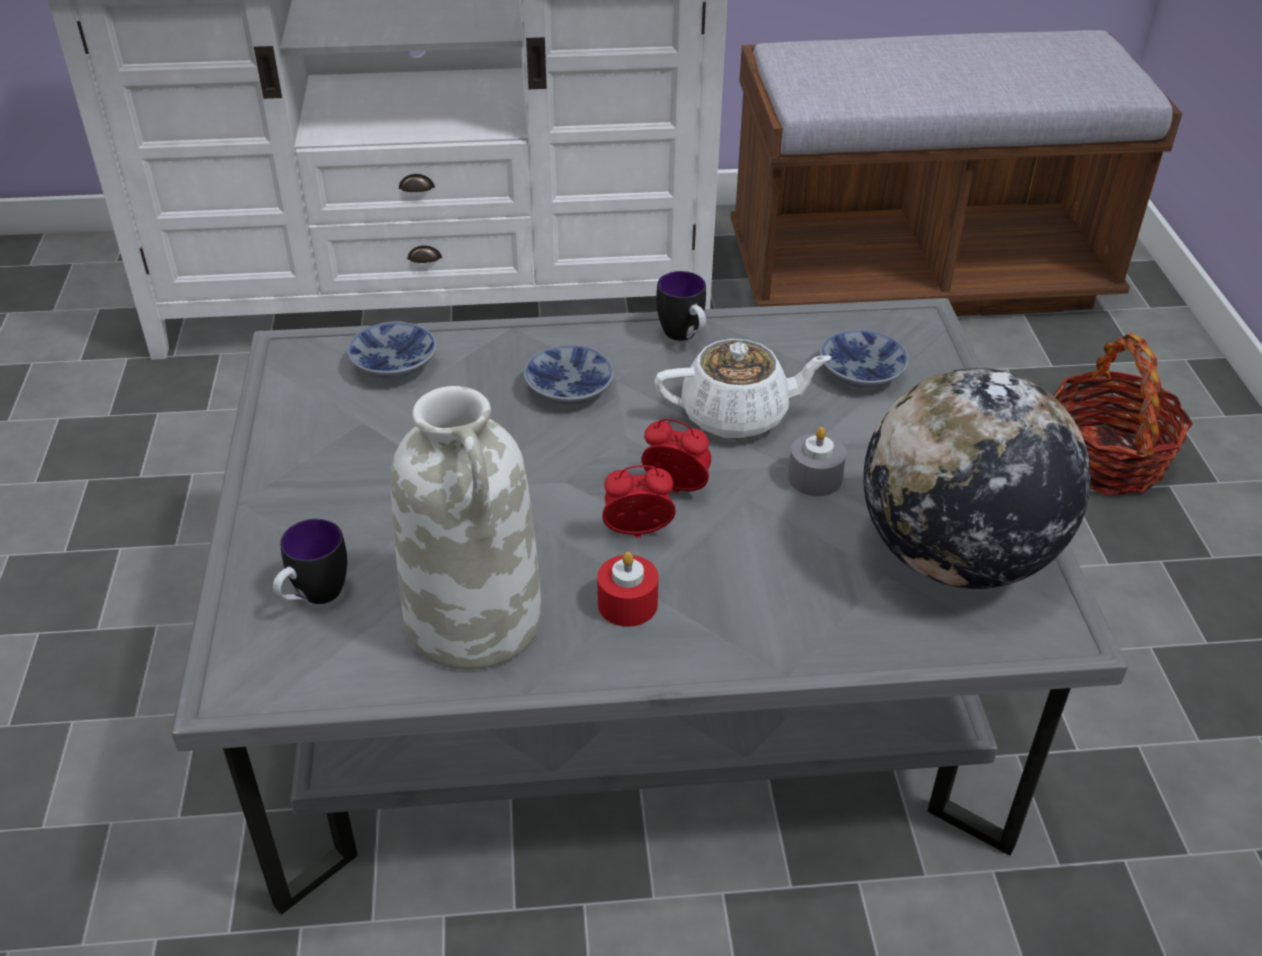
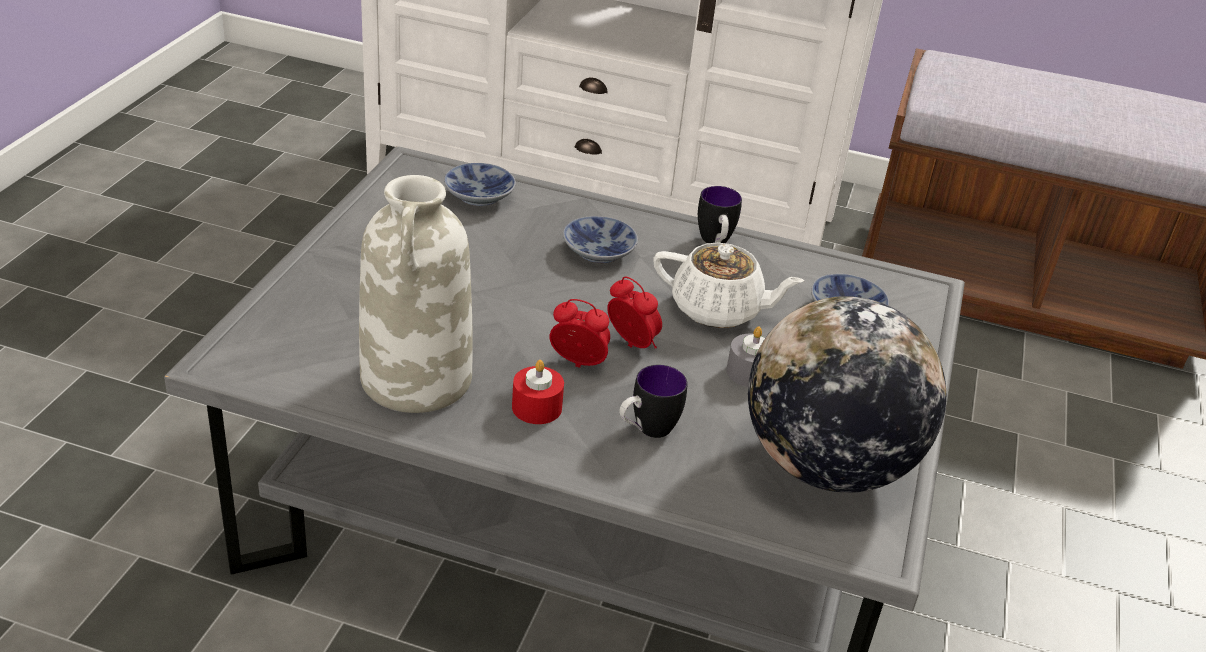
camera: 20 degrees right, 5 degrees down
(314, 598) = (315, 327): mug -> mug (646, 431)
(1105, 460) = (1115, 493): basket -> none

